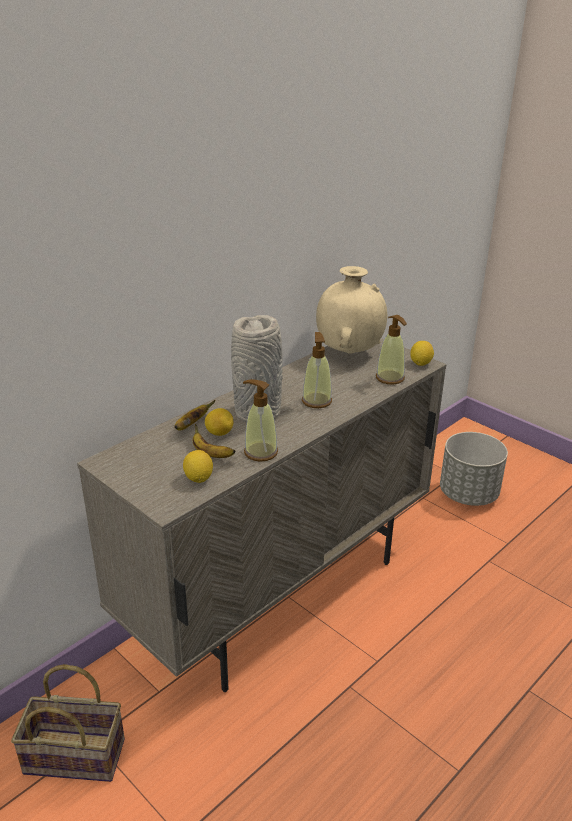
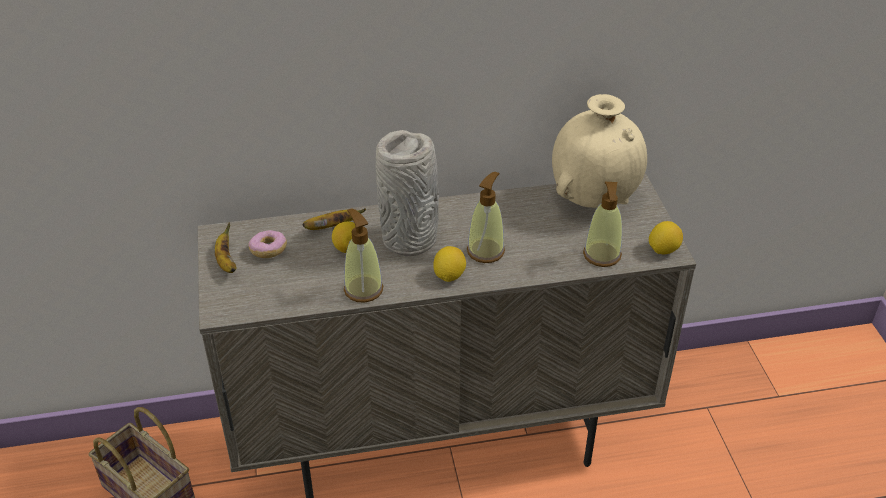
camera: 35 degrees right, 10 degrees up
(158, 456) = (268, 250): none -> donut
(198, 478) = (278, 292): lemon -> lemon (449, 275)
(211, 454) = (316, 270): banana -> banana (226, 261)
(468, 494) = (770, 431): grey planter -> none

